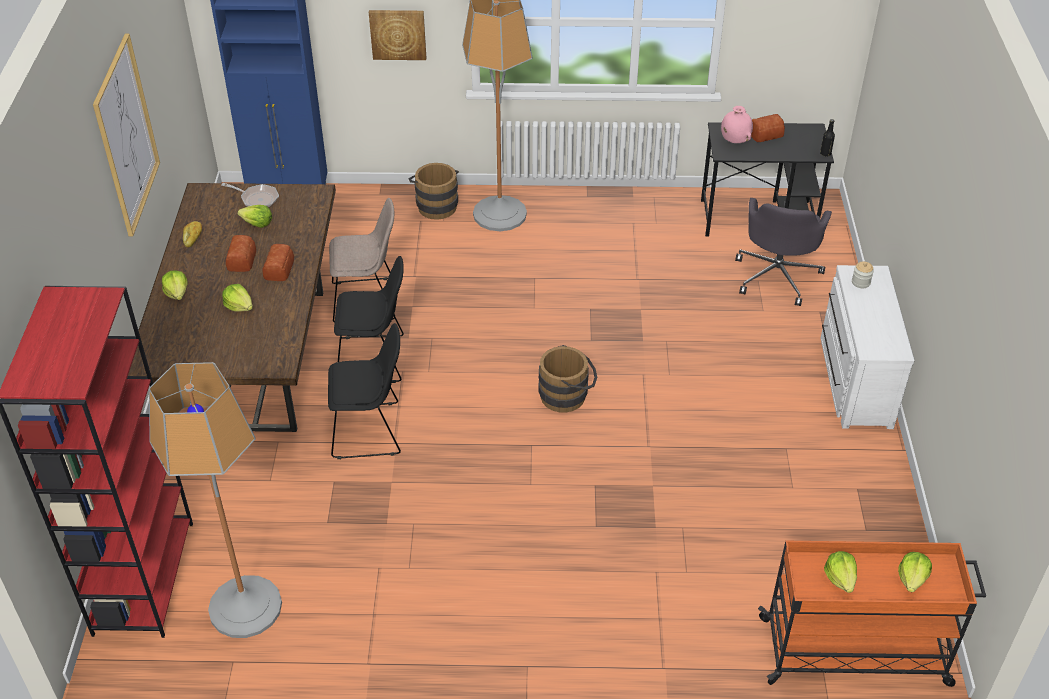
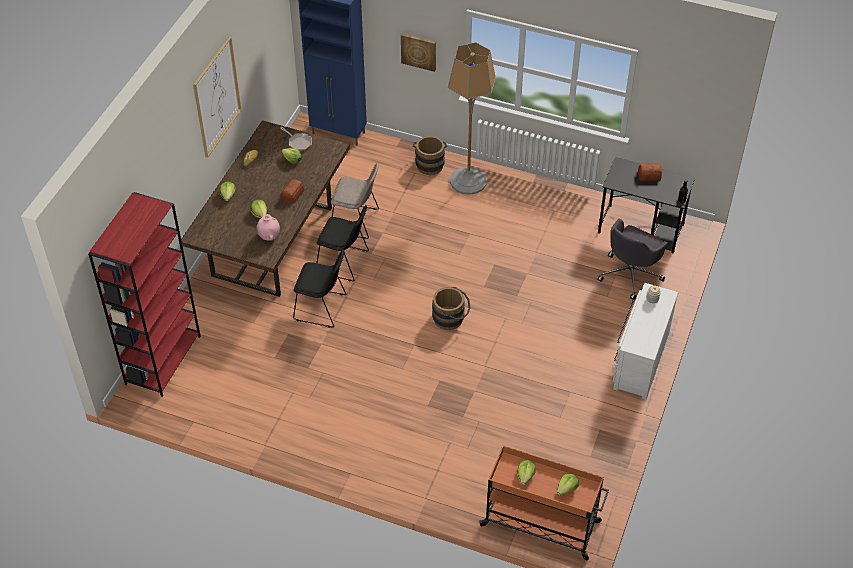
camera: 20 degrees right, 5 degrees up
(241, 261) = (272, 183): bread -> none
(245, 607) = (211, 393): floor lamp -> none
(734, 141) = (624, 176): pink vase -> pink vase (269, 236)

